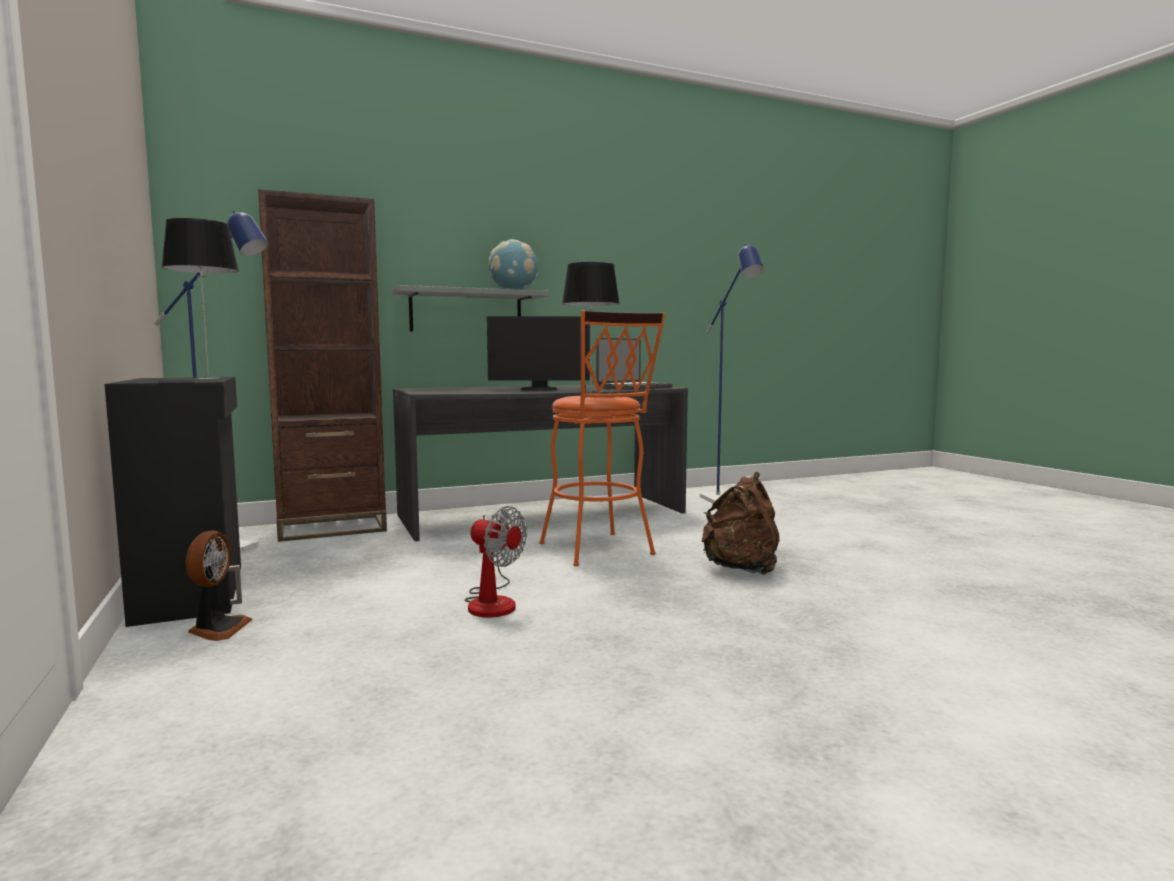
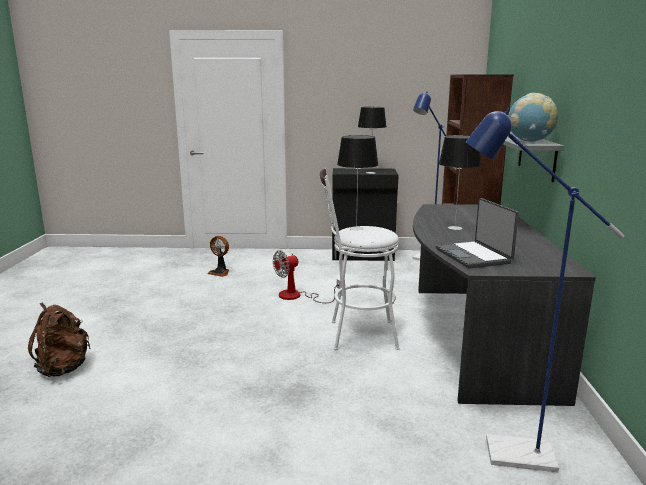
camera: 115 degrees right, 10 degrees up
(217, 629) = (316, 259): fan -> fan (220, 272)
(538, 390) = (455, 228): monitor -> table lamp
(600, 551) = (356, 335): orange stool -> white stool
(742, 569) = (276, 368): brown backpack -> brown backpack (63, 368)

